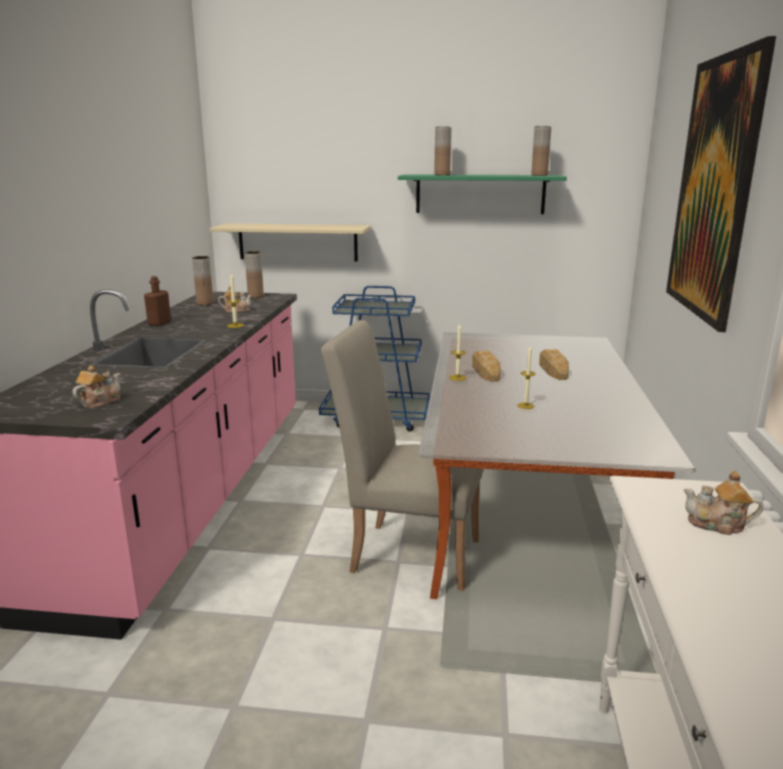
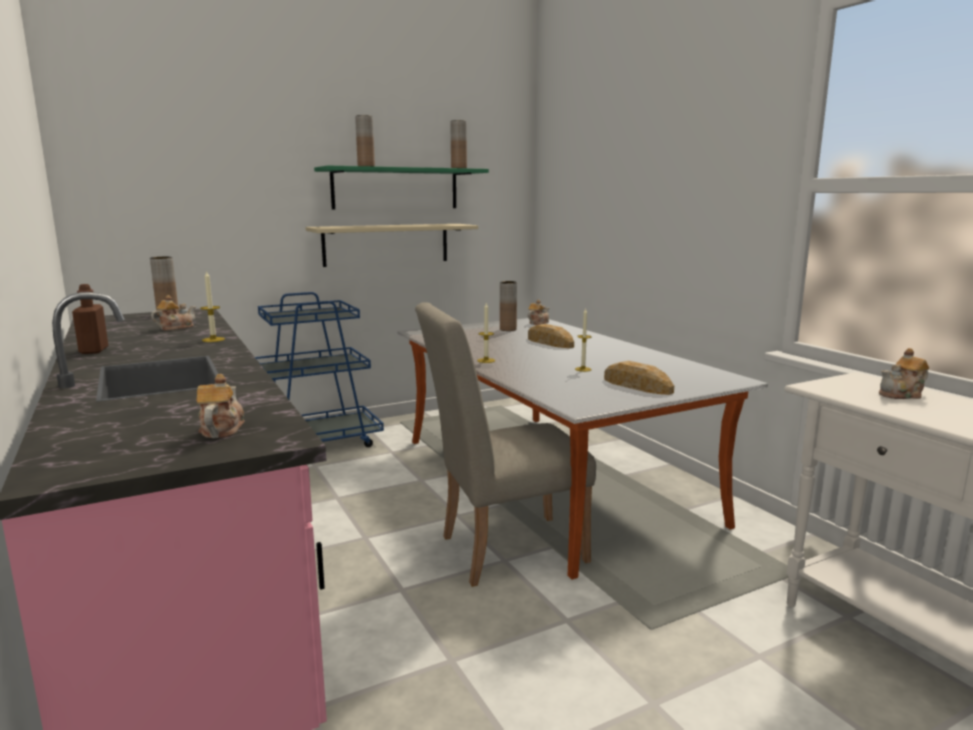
camera: 35 degrees left, 5 degrees down
(205, 303) = (112, 327): brown vase -> brown vase (508, 329)
(297, 242) = (189, 248): beige shelf -> beige shelf (386, 244)
(486, 371) = (499, 352): bread -> bread (637, 386)
(587, 344) = (538, 323): none -> teapot
(714, 188) = (669, 166): picture -> none

